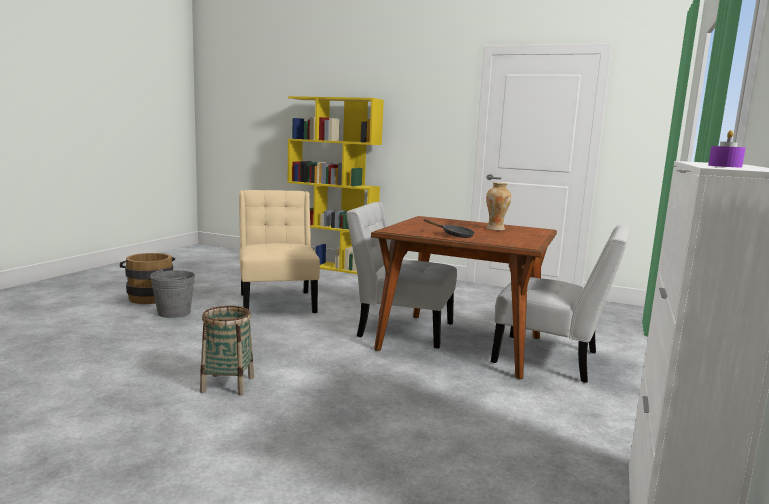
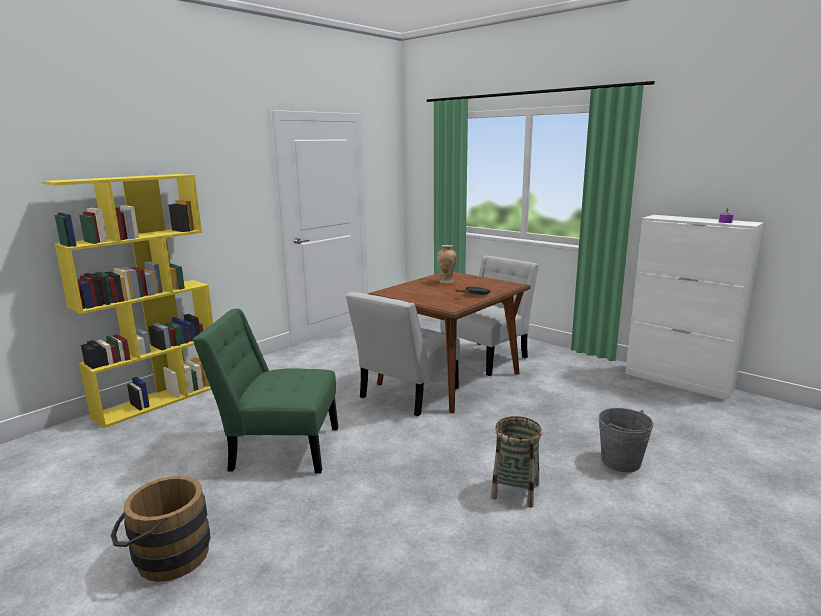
camera: 70 degrees left, 5 degrees up
(174, 313) = (269, 529): grey bucket -> grey bucket (621, 461)
(277, 301) = (279, 448): beige chair -> green chair

